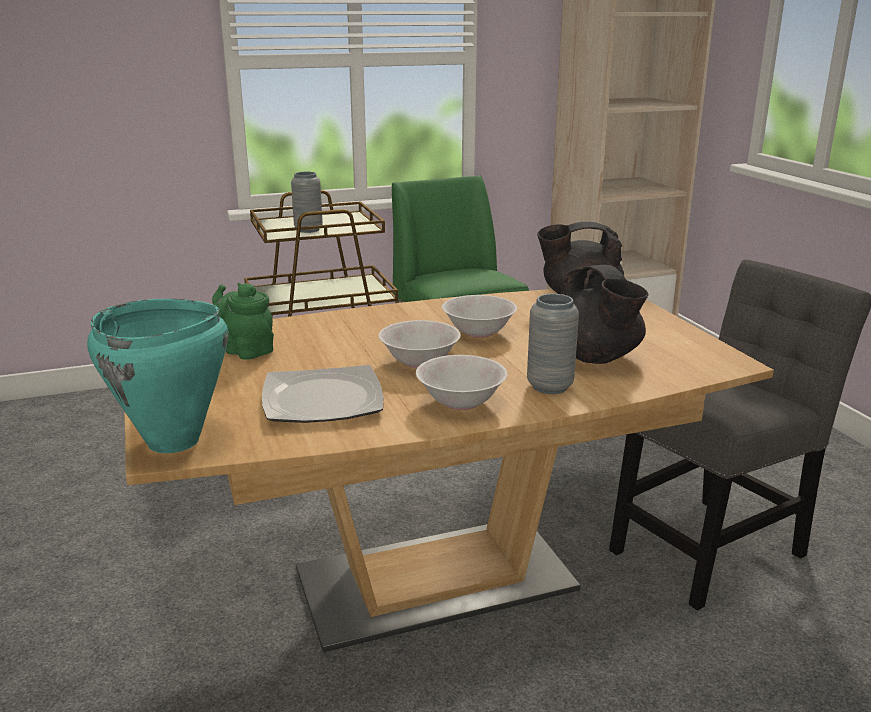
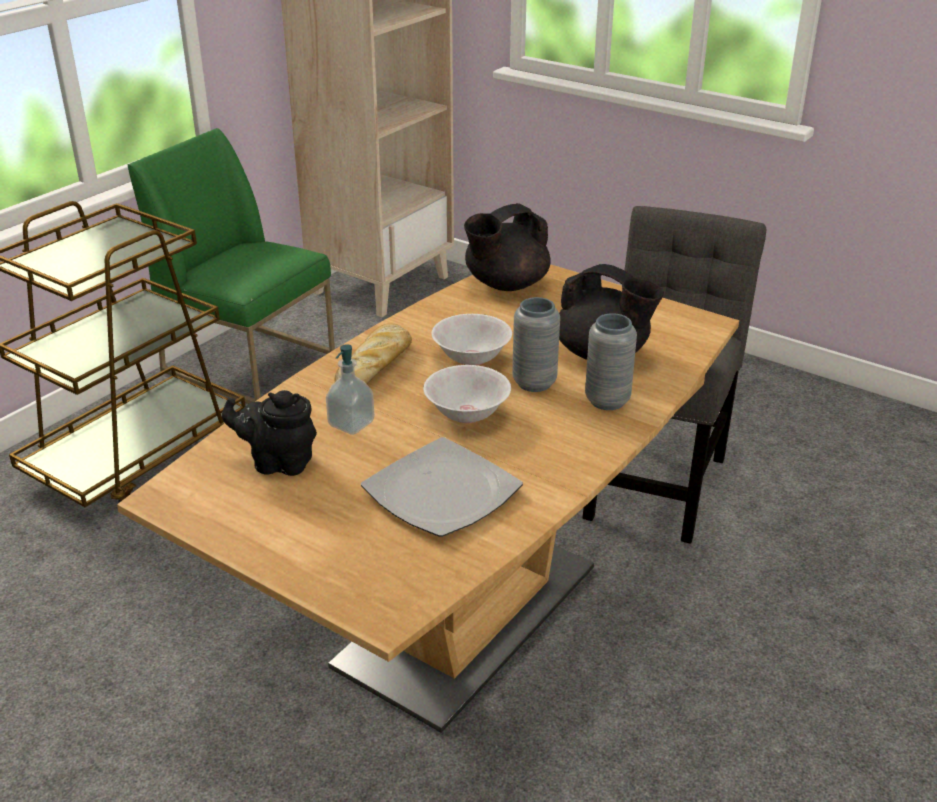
camera: 35 degrees left, 10 degrees up
(173, 442) = (376, 598): turquoise cooking pot -> none
(246, 350) = (278, 463): green teapot -> black teapot
(308, 230) = (100, 265): grey vase -> grey vase (534, 383)
(328, 344) = (351, 424): none -> soap dispenser
(399, 319) = (375, 365): none -> bread
(460, 402) = (561, 447): white bowl -> none

